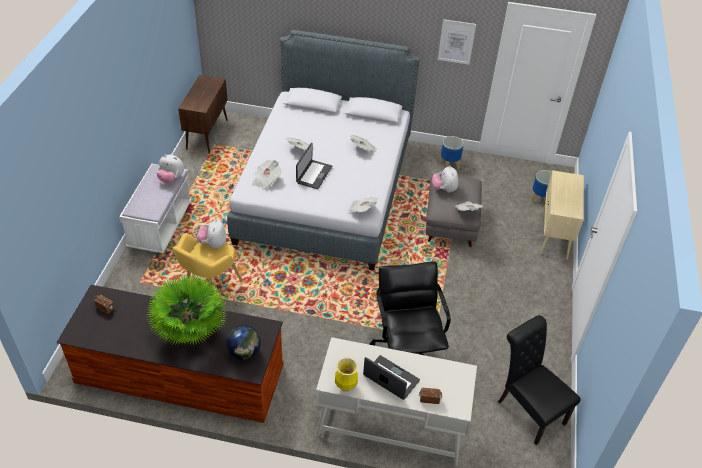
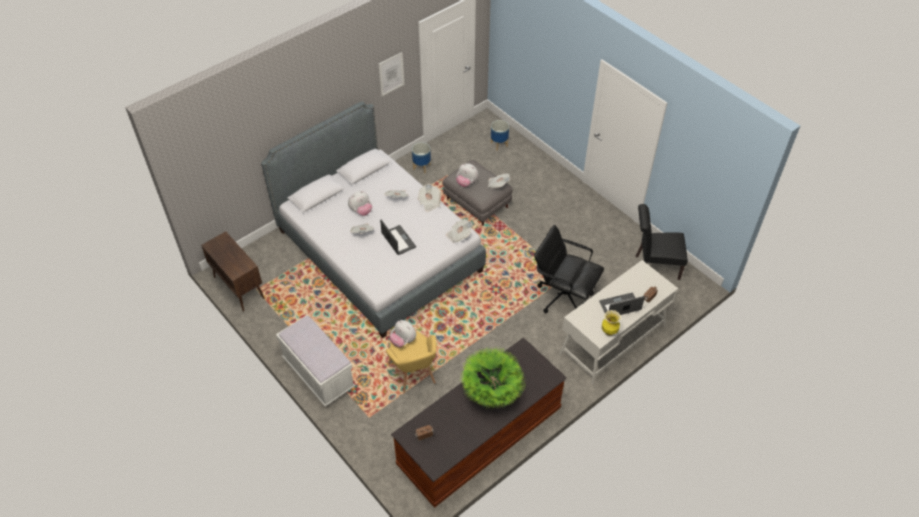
camera: 50 degrees left, 5 degrees up
(171, 179) = (310, 329): plush toy -> plush toy (361, 211)
(244, 352) = (533, 372): globe -> none
(266, 180) = (378, 270): newspaper -> newspaper (429, 202)
(554, 235) = (536, 160): beige cabinet -> none

